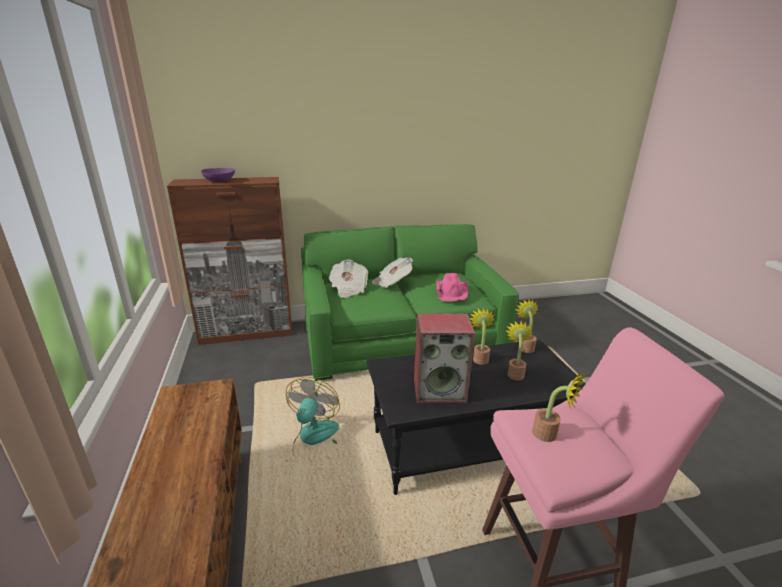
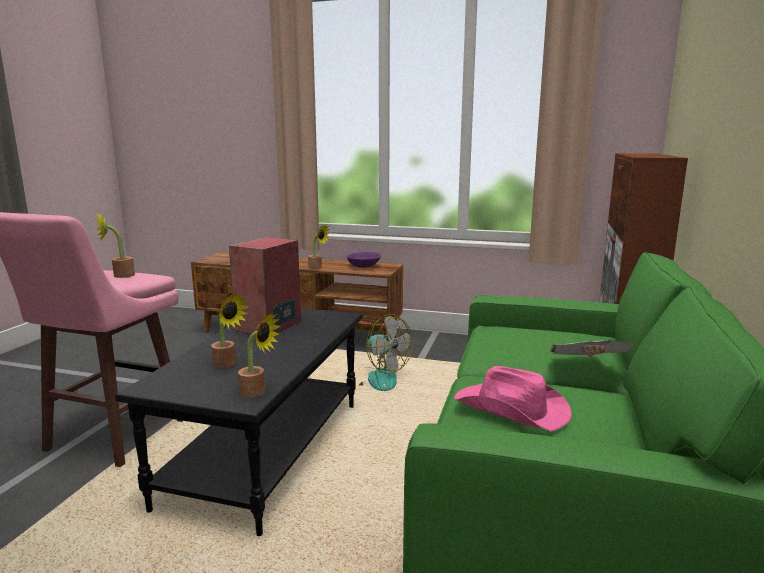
camera: 120 degrees right, 10 degrees down
(219, 181) = (644, 154): purple bowl -> purple bowl (364, 266)
(348, 289) = (568, 336): newspaper -> none
(480, 358) = (283, 357): potted plant -> potted plant (317, 268)

